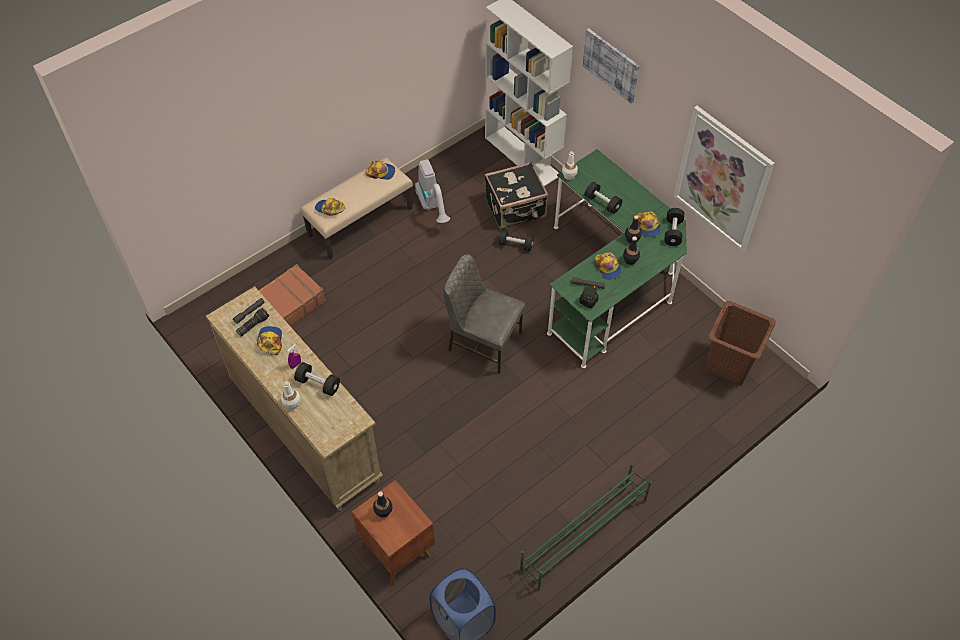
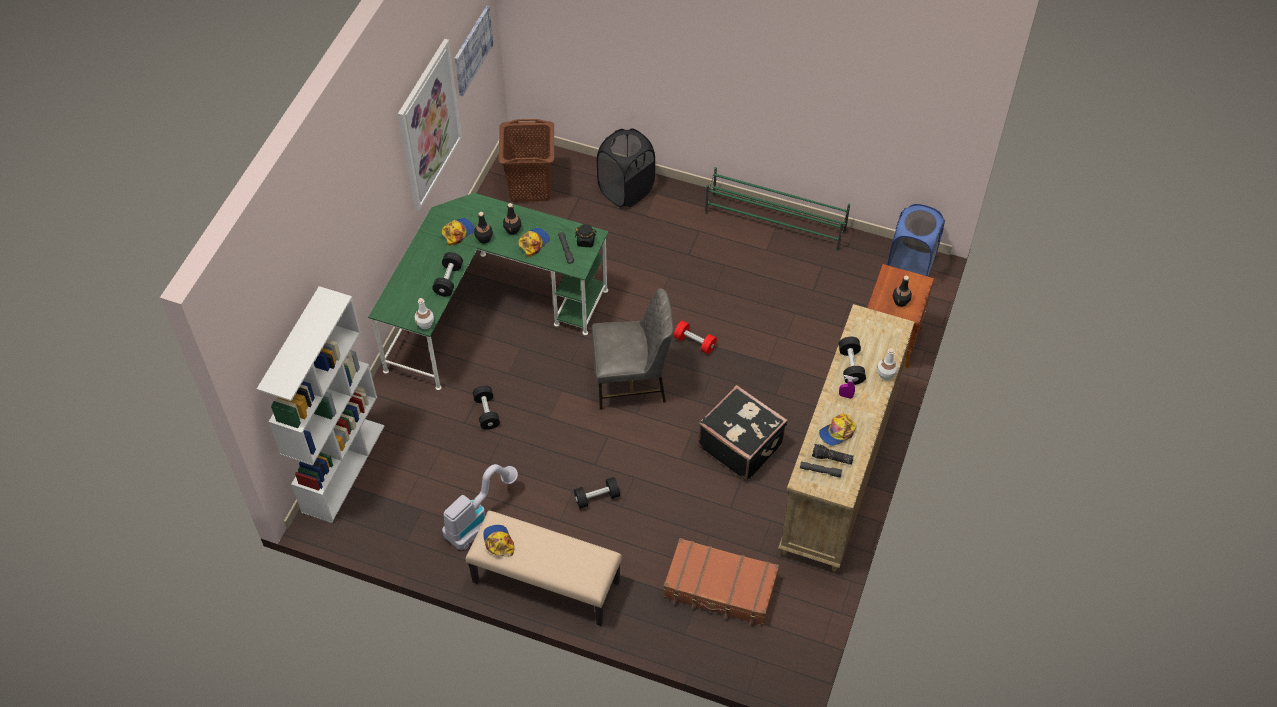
camera: 120 degrees left, 0 degrees up
(329, 209) = (587, 563): cap -> none
(483, 342) = (632, 381): grey chair -> grey chair turned 90 degrees counterclockwise
(492, 401) = (694, 342): none -> red dumbbell
(516, 209) = (432, 436): black suitcase -> black suitcase (741, 444)
(611, 65) = (342, 231): picture -> picture (472, 50)
(673, 232) = (453, 211): black dumbbell -> black dumbbell (597, 497)
(688, 433) = (626, 190): none -> black laundry basket

